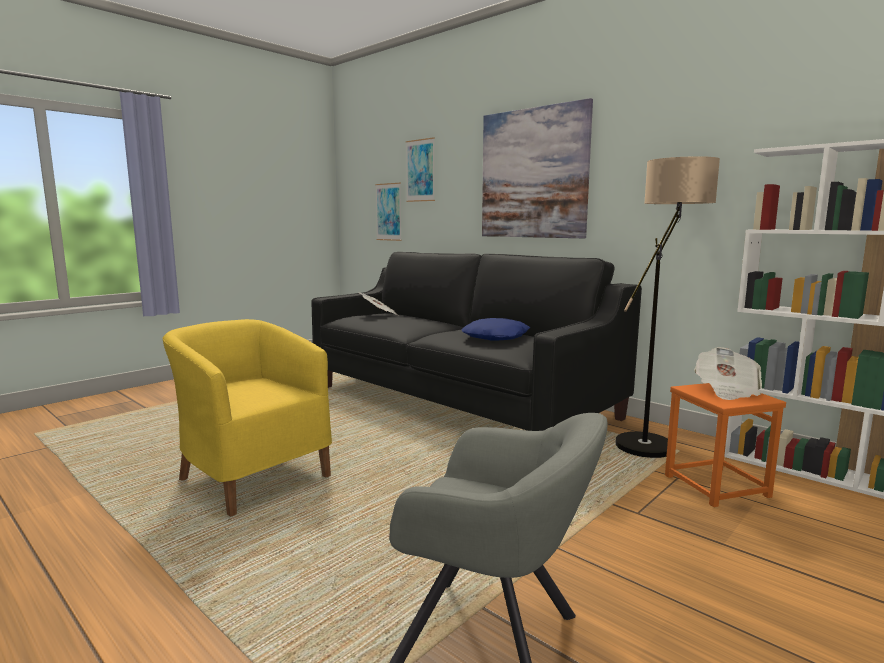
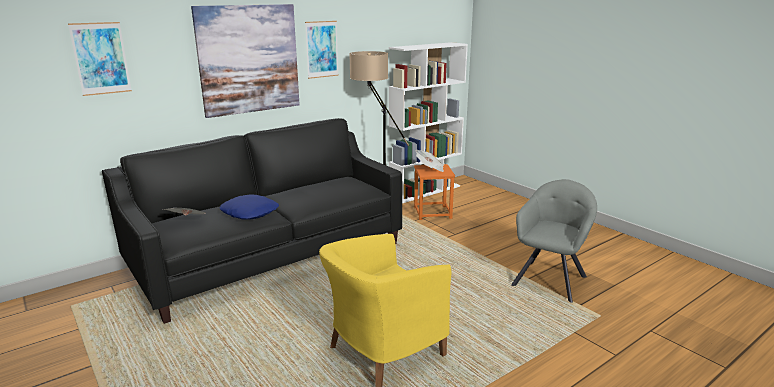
camera: 80 degrees left, 10 degrees up
(388, 212) = (46, 111): picture -> picture (322, 49)
(496, 337) = (328, 190): blue pillow -> blue pillow (250, 212)

